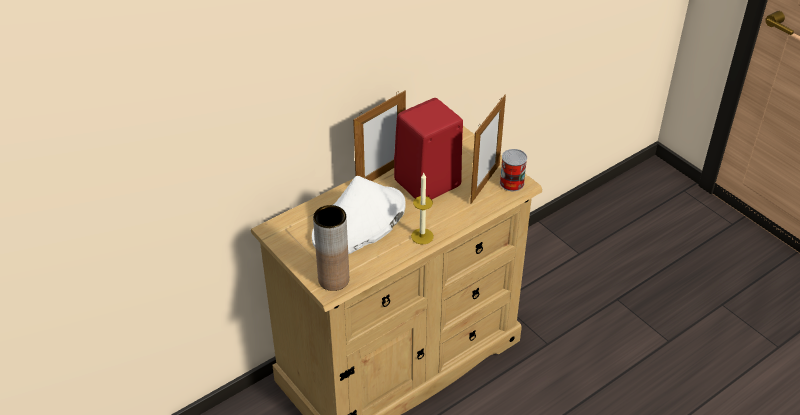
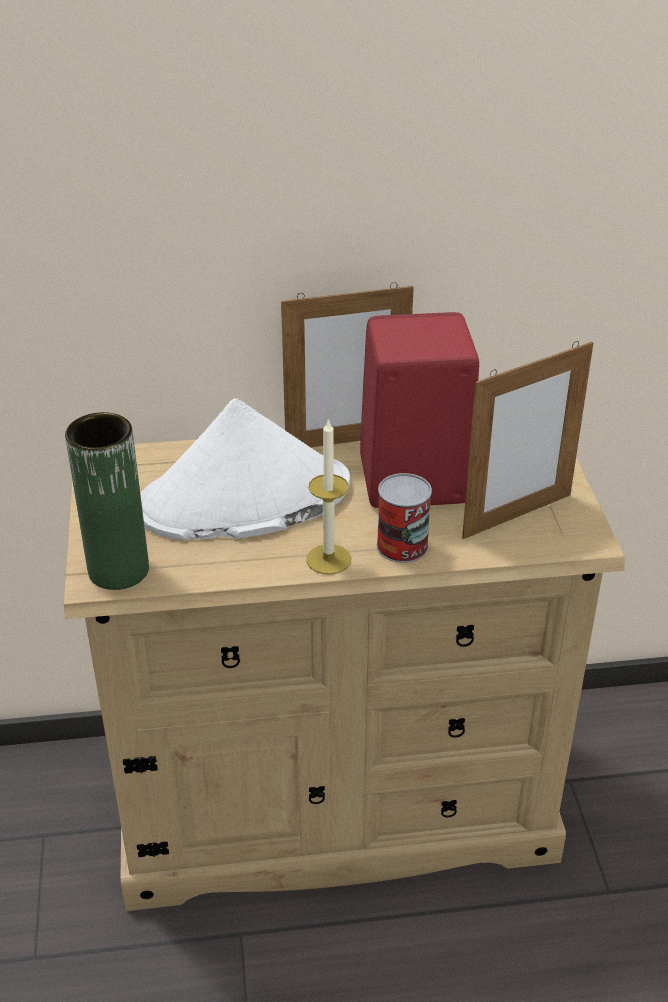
camera: 30 degrees right, 5 degrees down
(333, 279) = (118, 570): brown vase -> green vase
(511, 183) = (569, 532): can -> can (402, 546)

